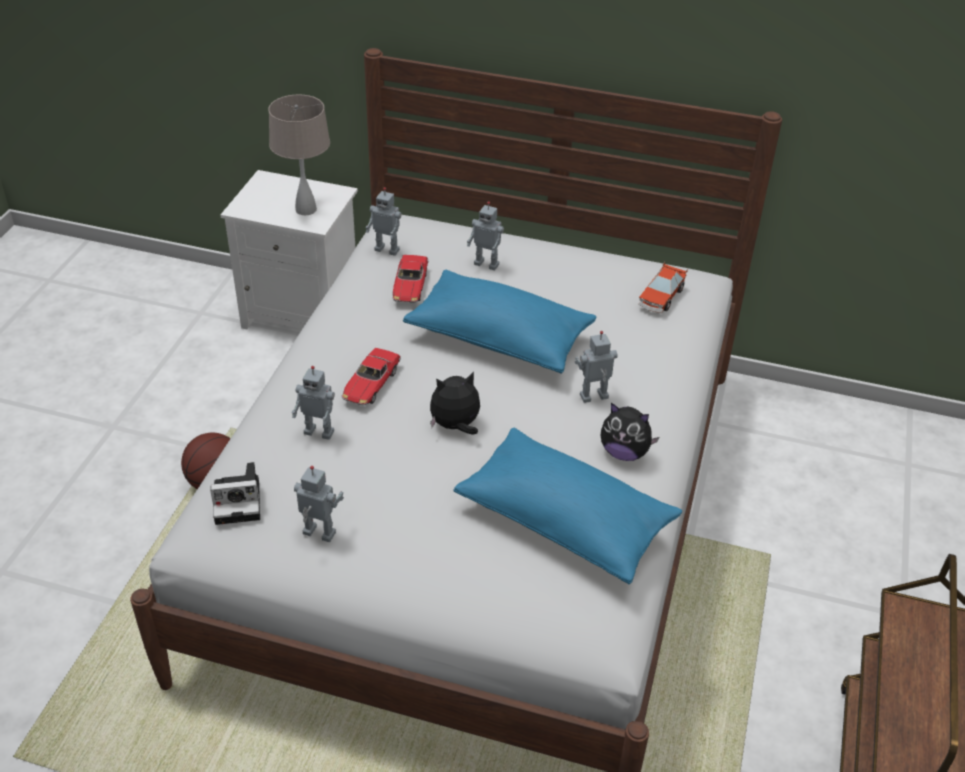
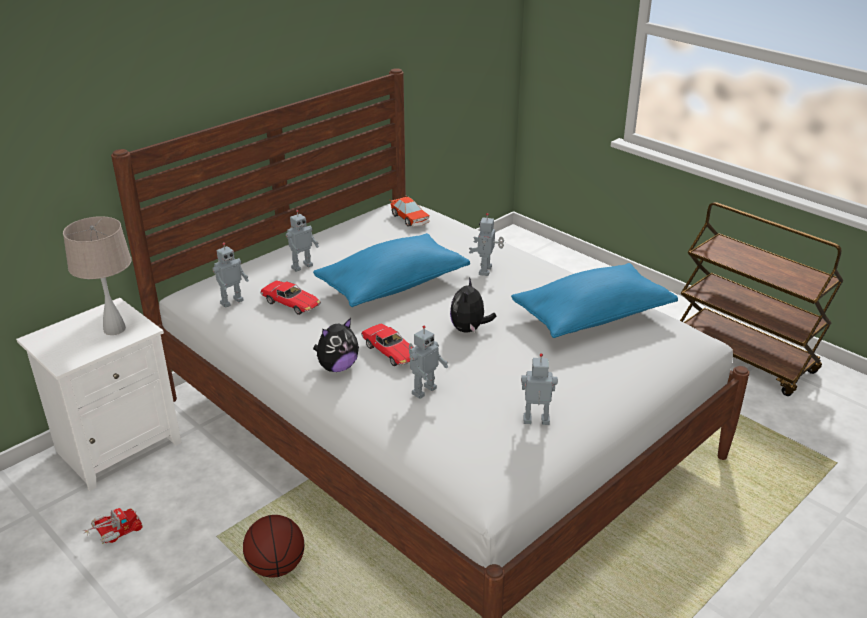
camera: 60 degrees left, 10 degrees down
(203, 366) = (113, 532): none -> toy truck
(240, 501) = (470, 452): camera -> none
(318, 534) = (536, 421): toy robot -> toy robot turned 45 degrees clockwise
(624, 452) = (544, 278): plush toy -> plush toy (337, 367)

